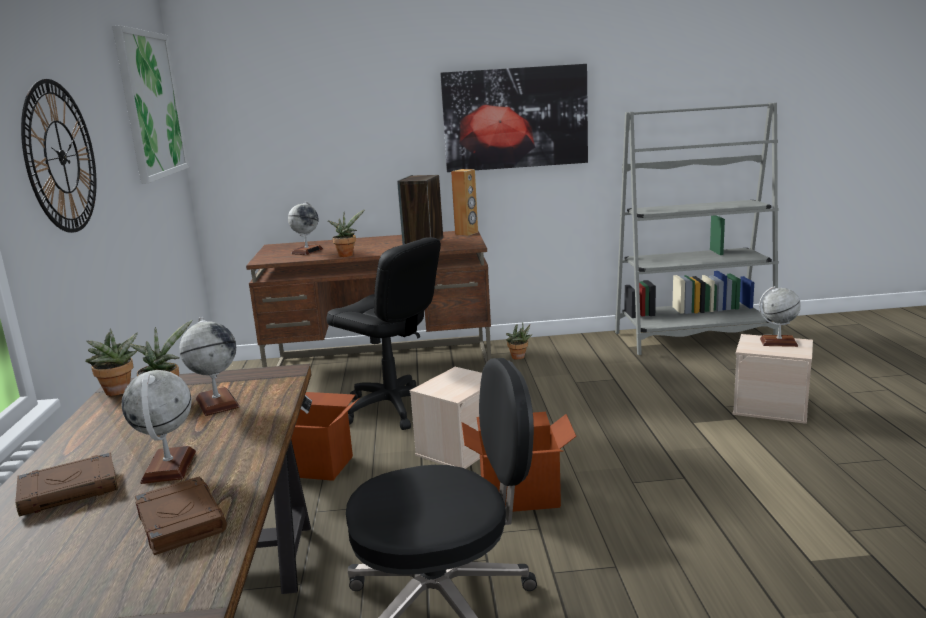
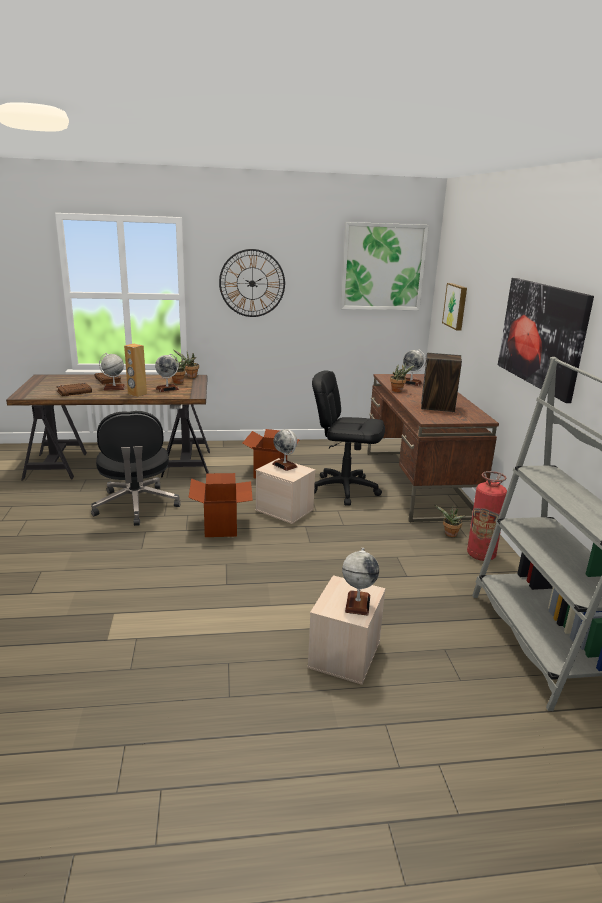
camera: 85 degrees right, 5 degrees up
(285, 138) = (456, 306): none -> picture
(392, 408) = (344, 489): black office chair -> black office chair turned 75 degrees clockwise
(441, 384) = (284, 465): none -> globe
(467, 233) = (477, 419): brown speaker -> brown speaker (137, 394)
(559, 348) = (481, 555): none -> fire extinguisher

